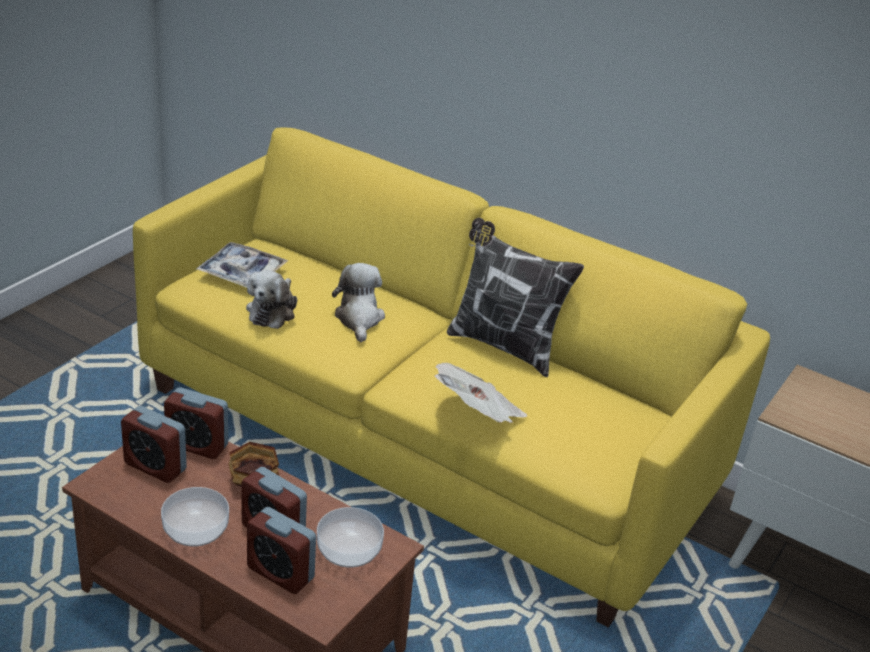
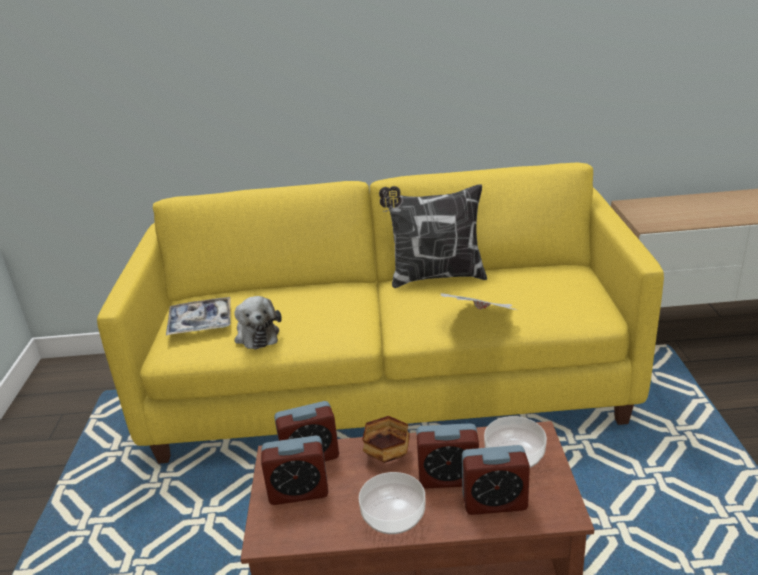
camera: 30 degrees left, 5 degrees down
(359, 319) = (324, 308): plush toy -> none

